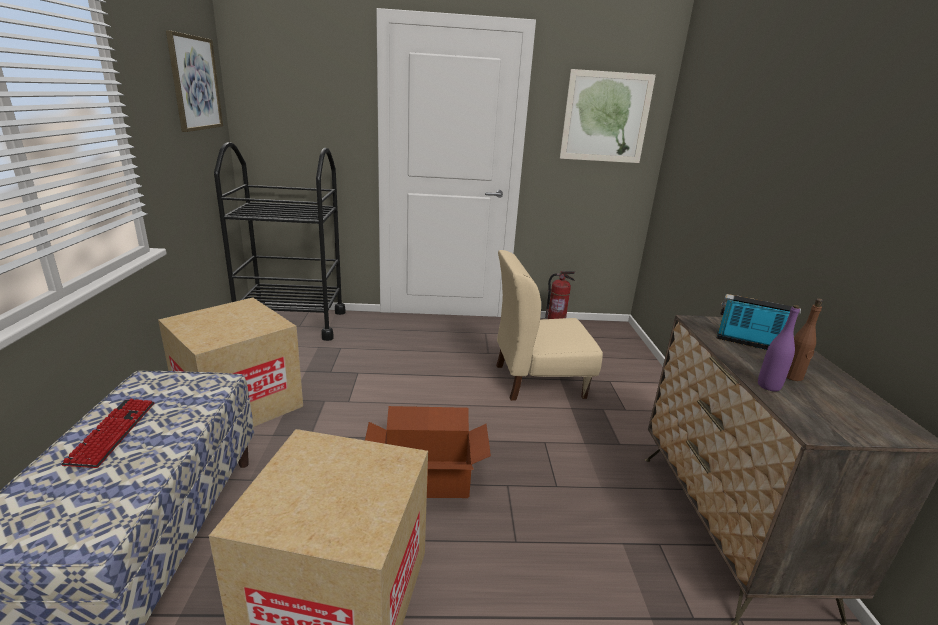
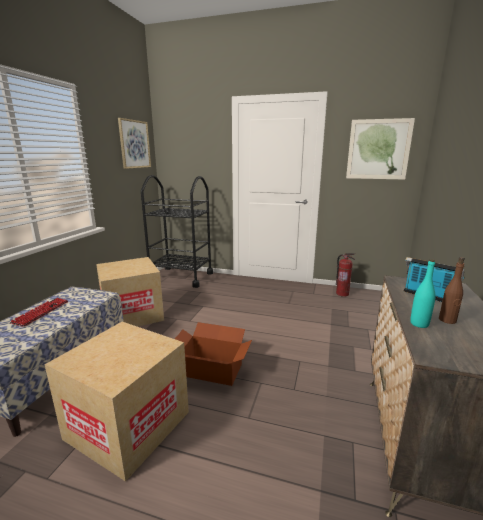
camera: 20 degrees right, 5 degrees down
(538, 380) = (314, 323): beige chair -> none
(768, 386) = (419, 324): purple bottle -> turquoise bottle

